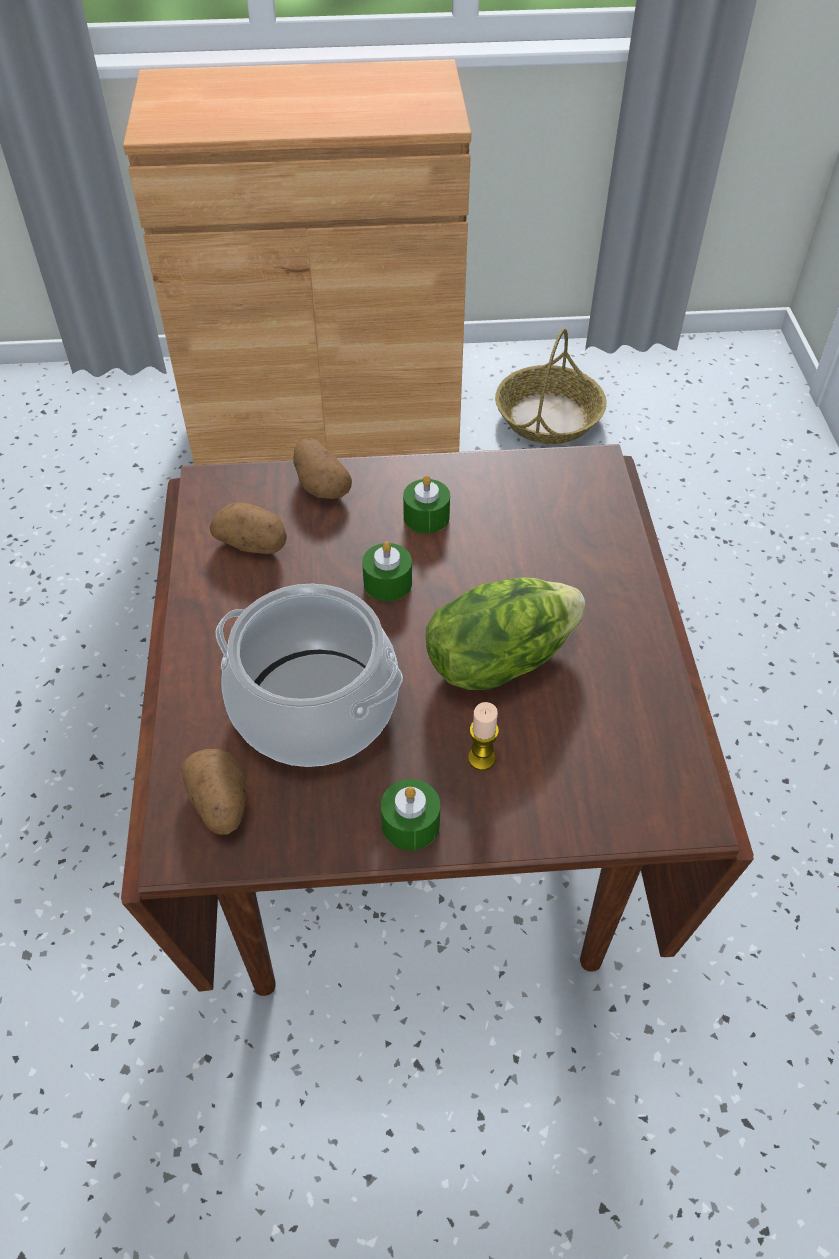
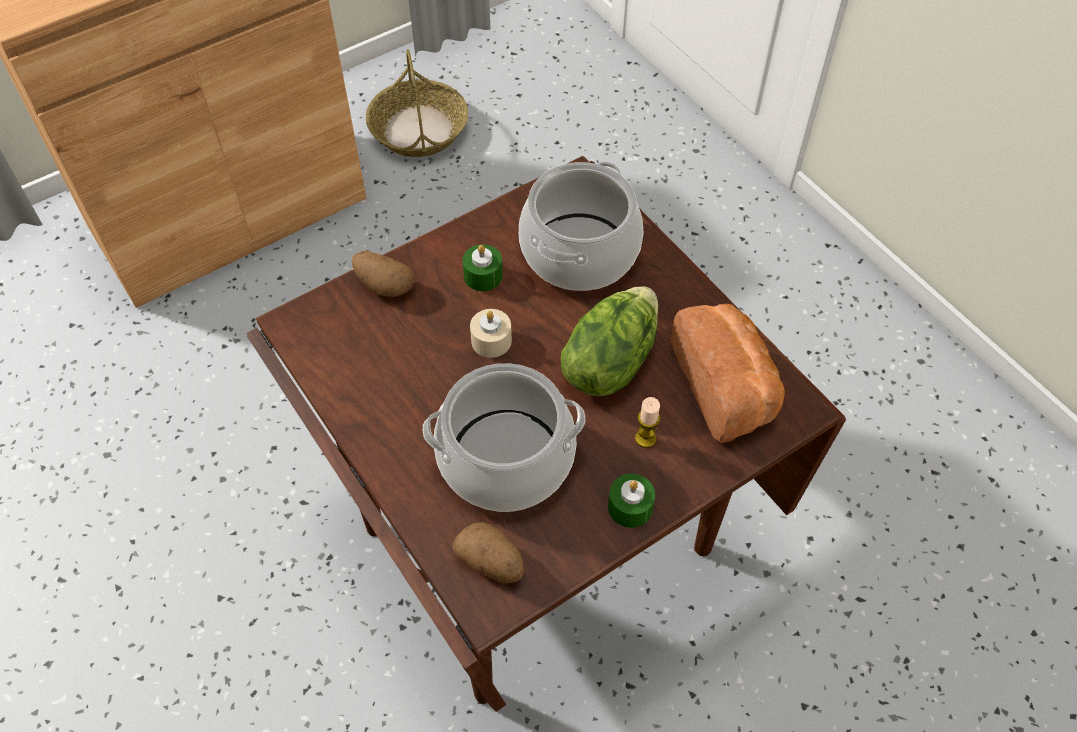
camera: 30 degrees left, 5 degrees up
(253, 544) = (366, 357): potato -> none
(387, 583) = (491, 341): green candle -> beige candle
(546, 536) = (580, 253): none -> cooking pot
(617, 748) = (727, 387): none -> bread

